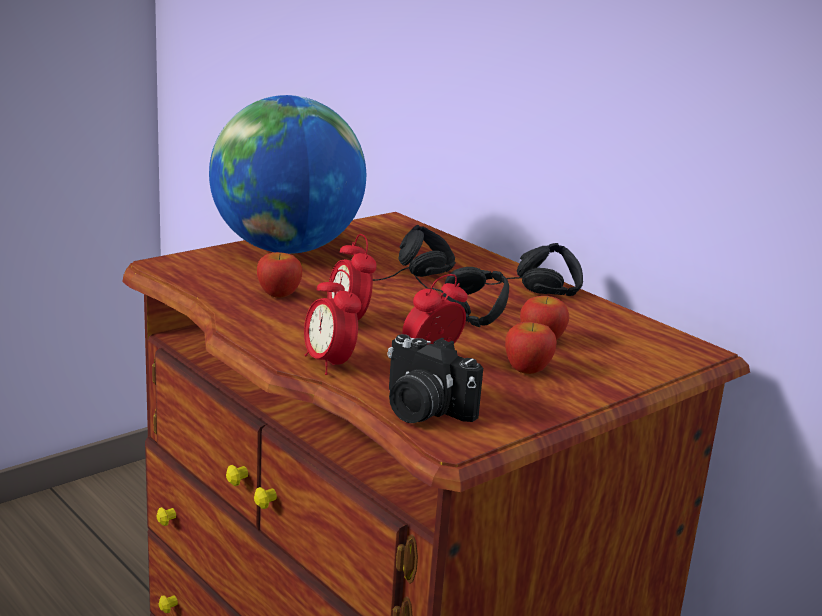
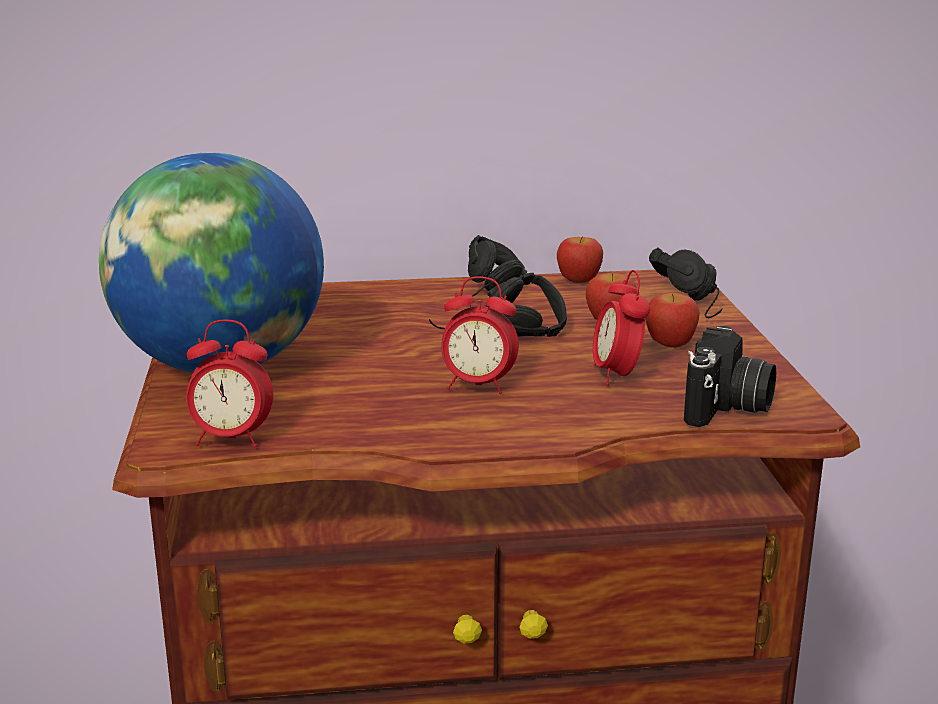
camera: 55 degrees left, 0 degrees up
(278, 294) = (361, 402): apple -> apple (579, 280)
(329, 364) = (585, 422): alarm clock -> alarm clock (231, 439)
(414, 278) = (395, 329): black headphones -> black headphones (699, 303)
(421, 410) = (728, 408): camera -> camera turned 45 degrees counterclockwise

